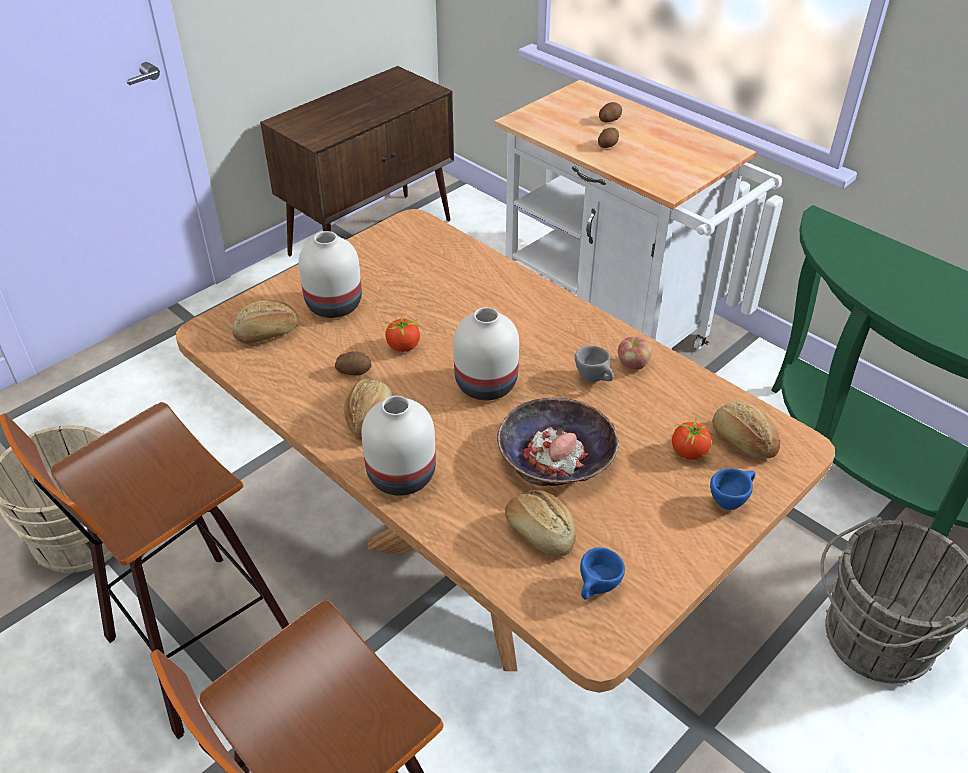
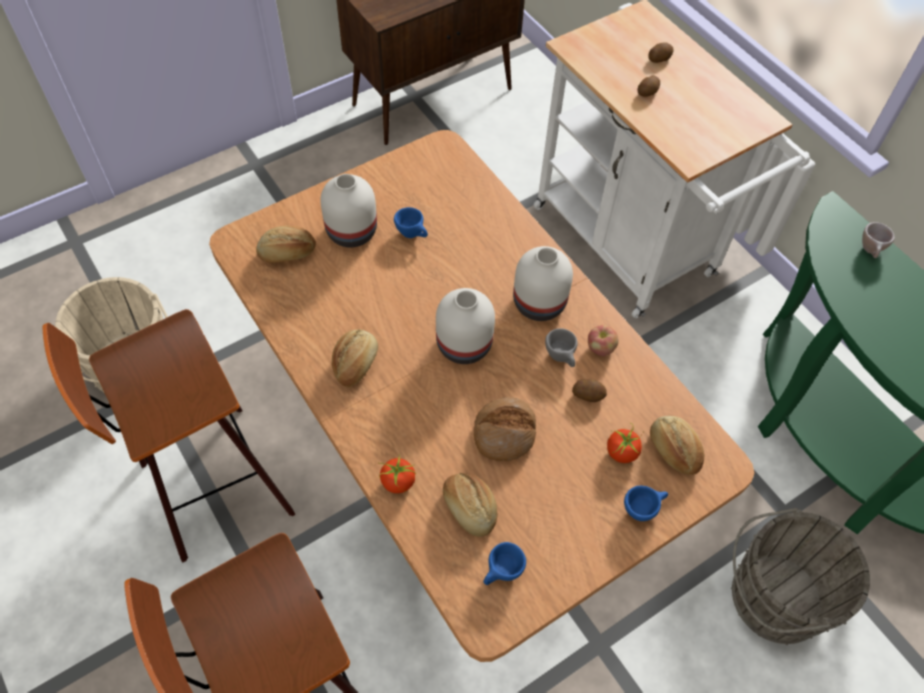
camera: 10 degrees right, 15 degrees up
(354, 371) = (353, 308): potato -> potato (588, 394)
(401, 298) = (413, 234): none -> blue cup
(403, 347) = (401, 290): tomato -> tomato (397, 482)
(403, 474) = (370, 426): white vase -> white vase (540, 302)
(556, 456) = (504, 433): bowl -> bread
(869, 245) = (870, 251): none -> beige cup

